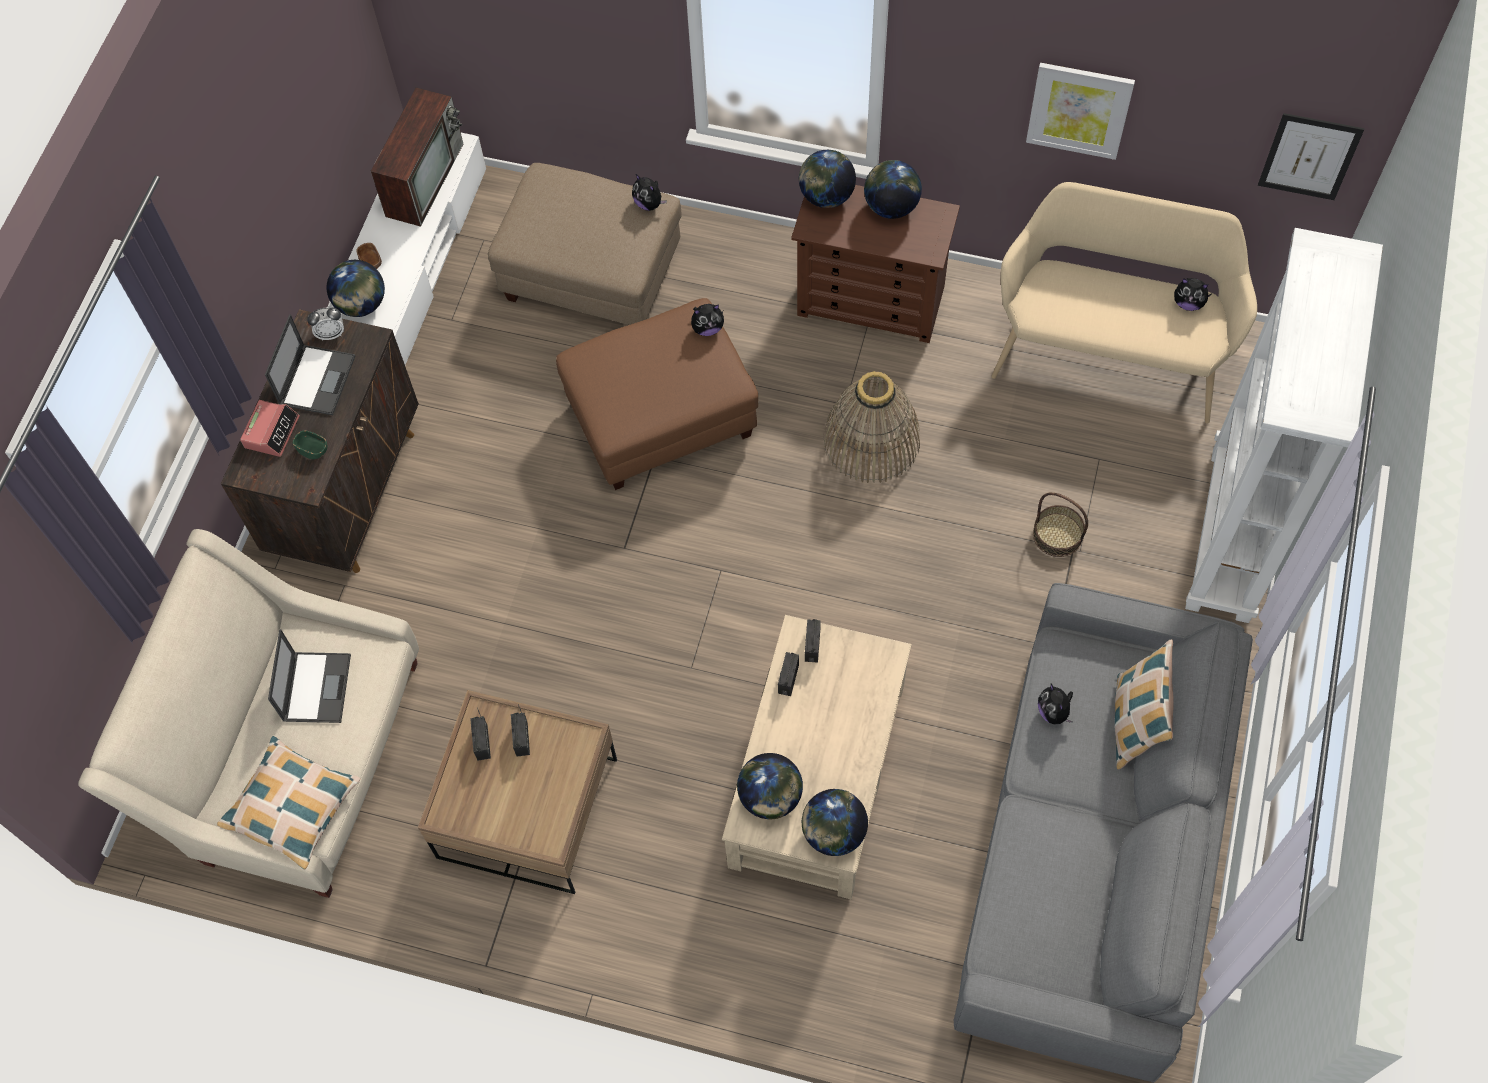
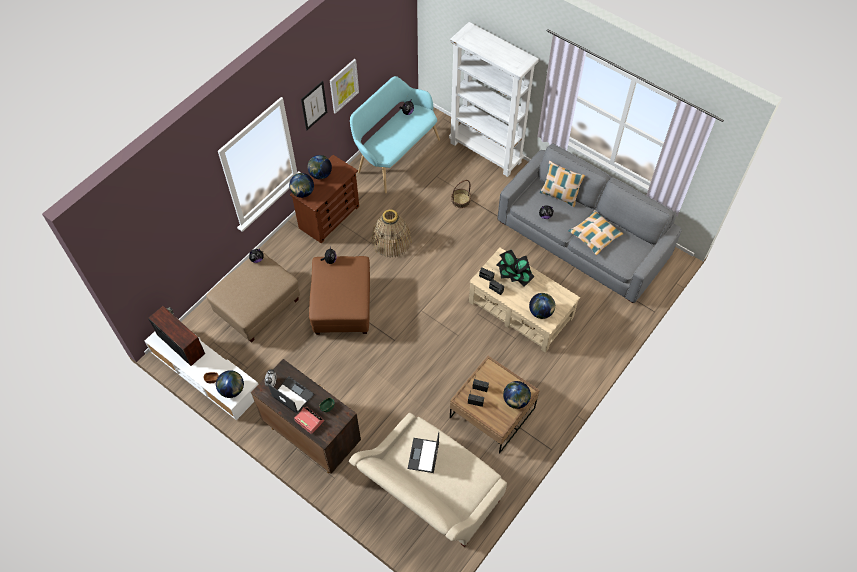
camera: 70 degrees left, 5 degrees down
(292, 806) = (474, 481): pillow -> pillow (594, 235)
(316, 687) = (423, 456): laptop -> laptop turned 105 degrees counterclockwise
(833, 832) = (562, 298): globe -> globe (515, 400)
(843, 703) = (514, 276): none -> potted plant
(1109, 353) = (395, 155): beige bench -> turquoise bench
(1309, 156) = (401, 36): picture -> picture (314, 105)

